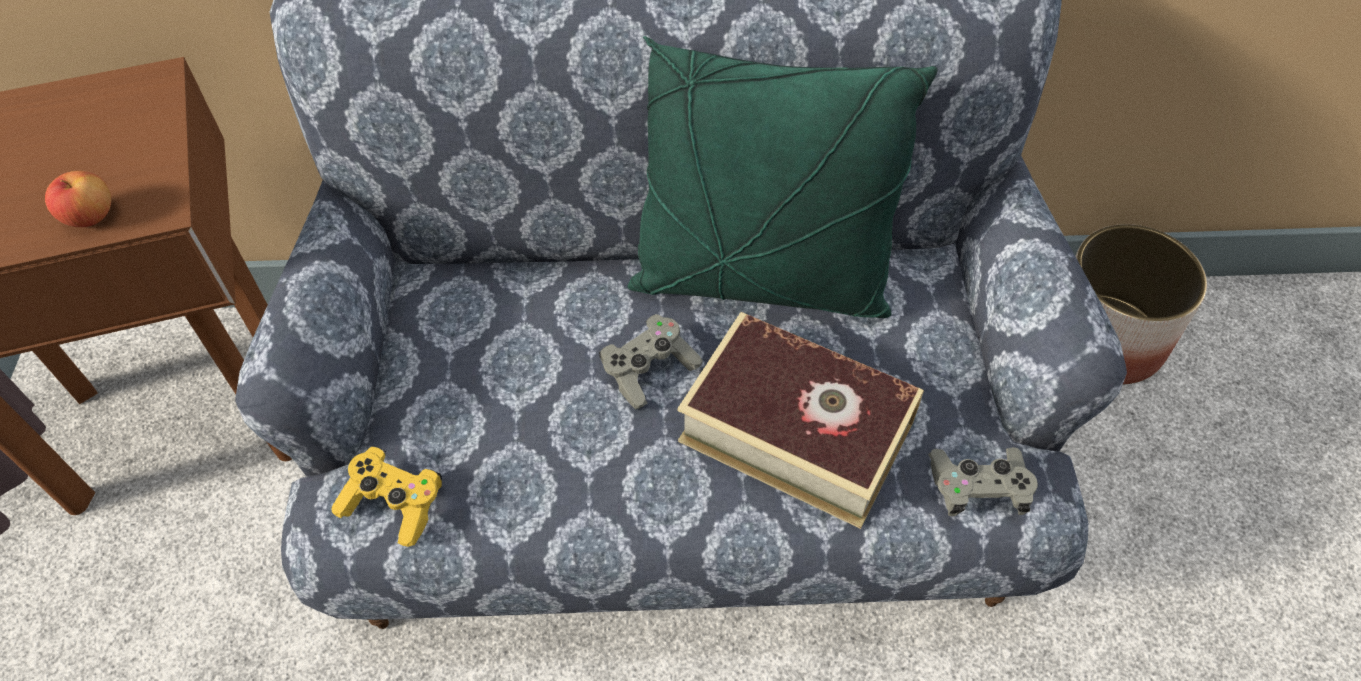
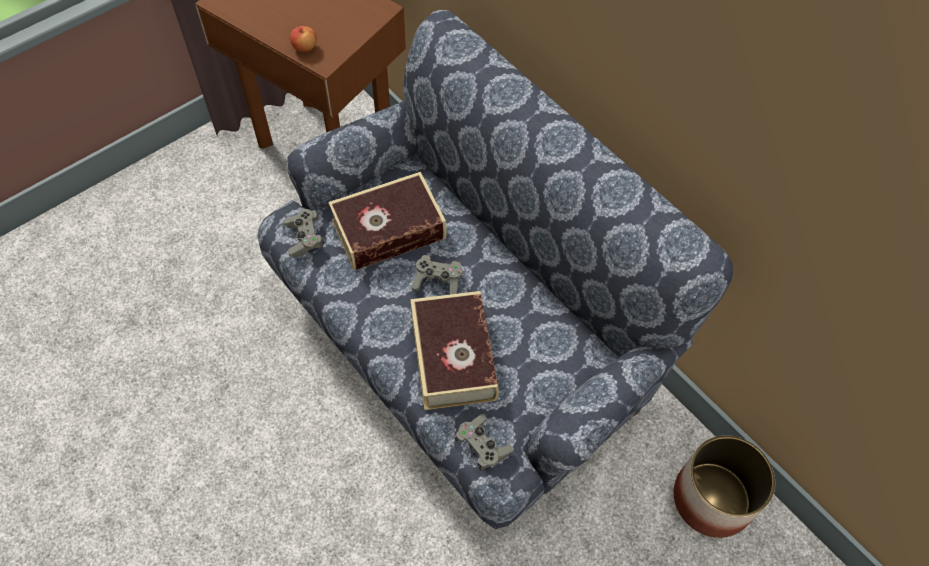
camera: 50 degrees right, 5 degrees up
(394, 504) = (304, 238): yellow game controller -> grey game controller
(498, 376) = (388, 230): none -> book
(760, 280) = (525, 292): green pillow -> none

